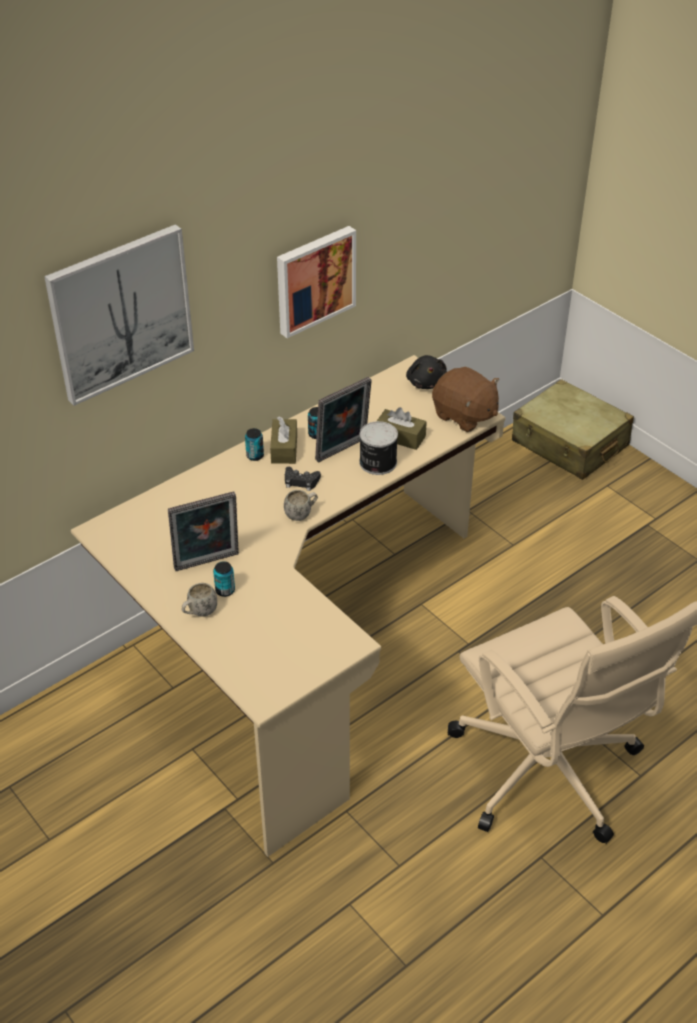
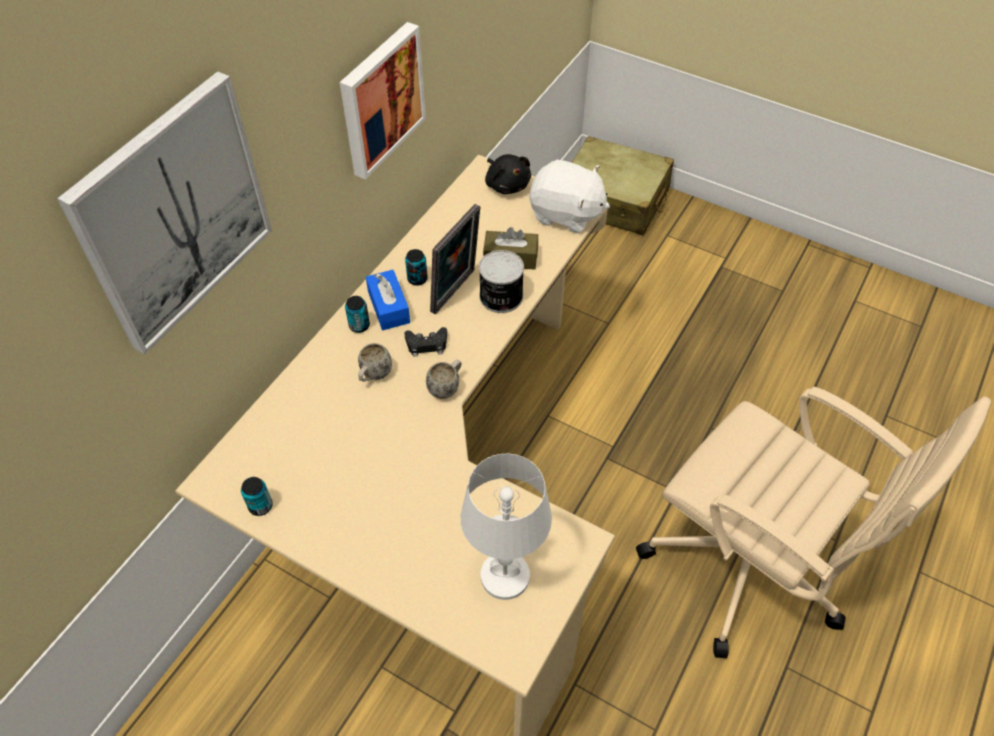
camera: 20 degrees left, 10 degrees up
(199, 613) = (385, 559): white mug -> white mug (374, 376)
(207, 563) = (366, 487): picture frame -> none
(225, 590) = (403, 518): can -> can (260, 506)
(281, 648) = (504, 576): none -> white table lamp
(284, 449) = (389, 307): brown tissue box -> blue tissue box
(464, 416) = (566, 214): brown plush toy -> white plush toy

